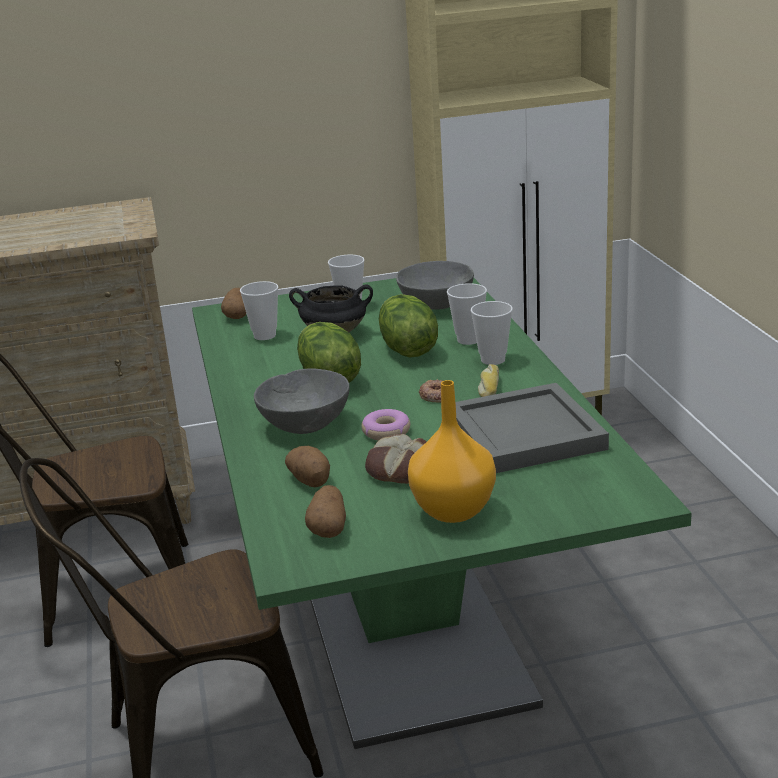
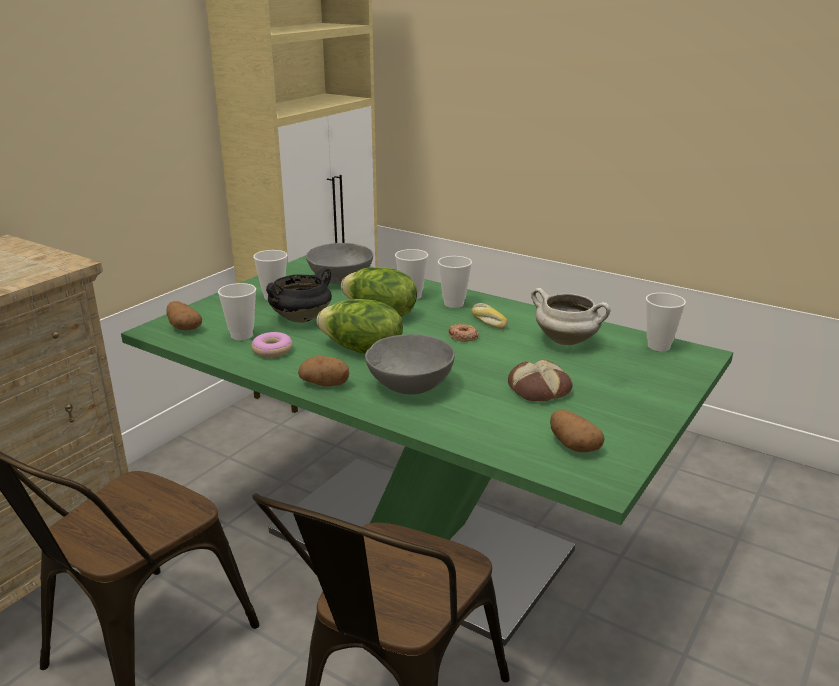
camera: 45 degrees left, 0 degrees up
(311, 481) = (496, 421): potato -> potato (325, 384)
(386, 432) = (478, 370): donut -> donut (272, 350)
(455, 509) = (621, 400): orange vase -> none
(527, 434) = (567, 341): grey tray -> white cooking pot
(613, 474) = (658, 346): none -> cup

